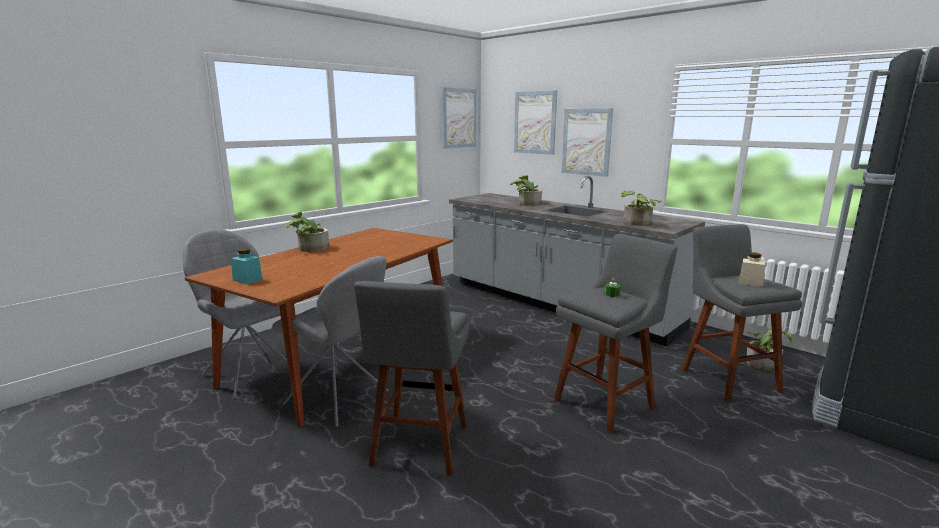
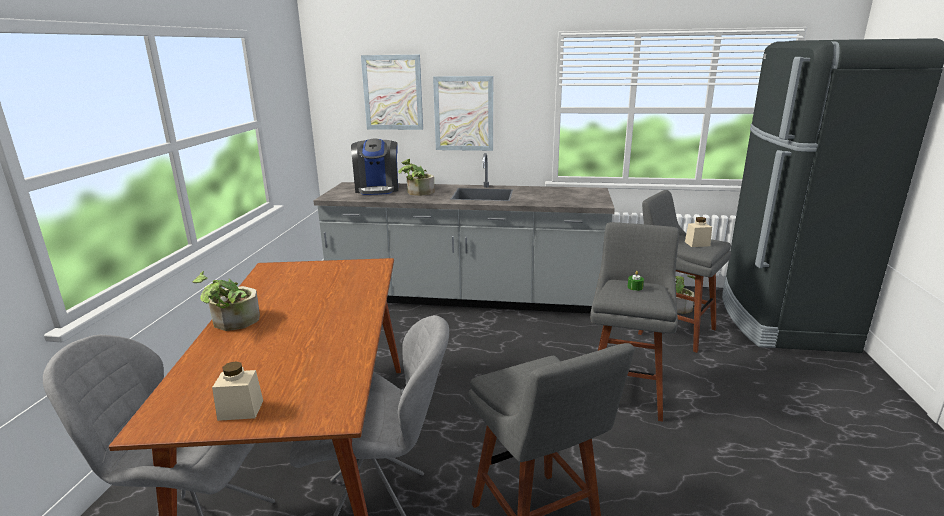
camera: 35 degrees left, 5 degrees up
(247, 280) = (240, 410): turquoise jar -> beige jar
(459, 118) = (290, 90): picture -> none
(503, 199) = (377, 189): none -> coffee machine
(637, 224) = (566, 201): potted plant -> none

